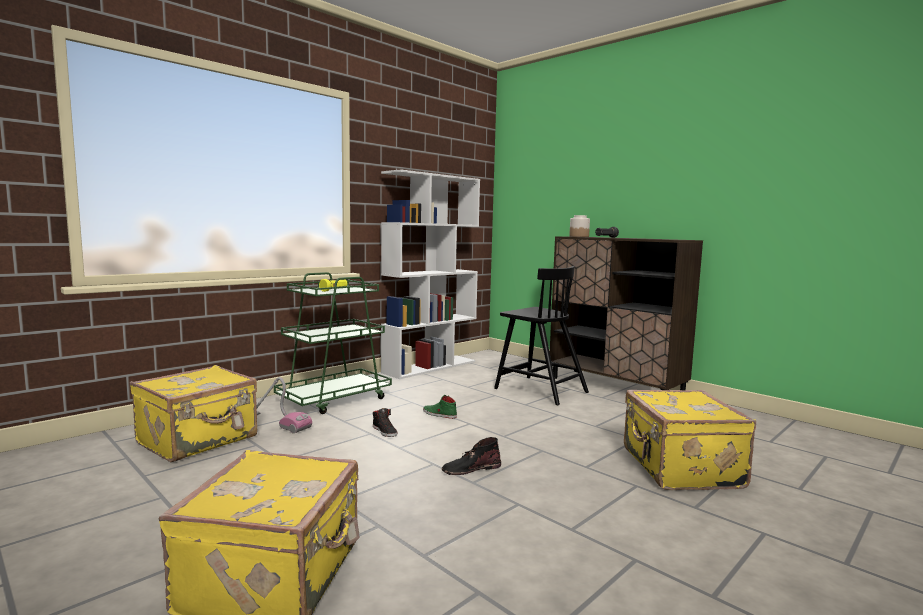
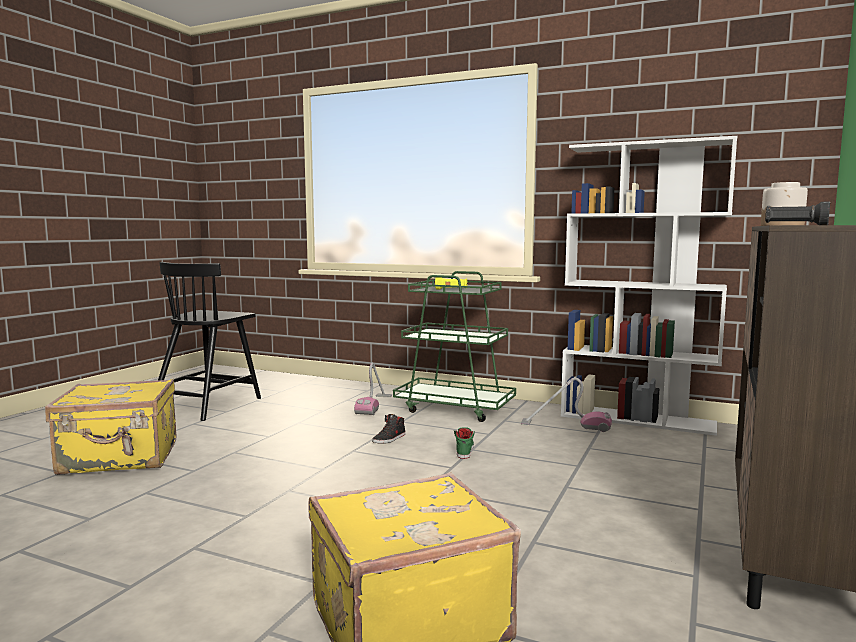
camera: 70 degrees right, 0 degrees up
(199, 440) = (321, 397): yellow suitcase -> none
(420, 382) = (565, 426): none -> vacuum cleaner
(471, 468) = (321, 485): black boot -> none
(539, 390) = (651, 488): black chair -> black chair (208, 405)

